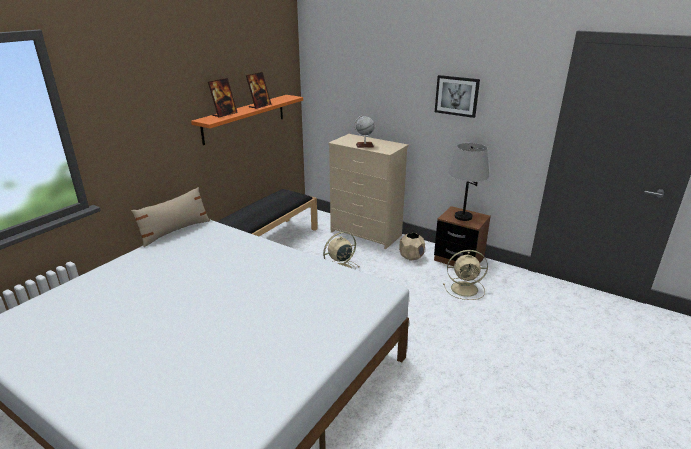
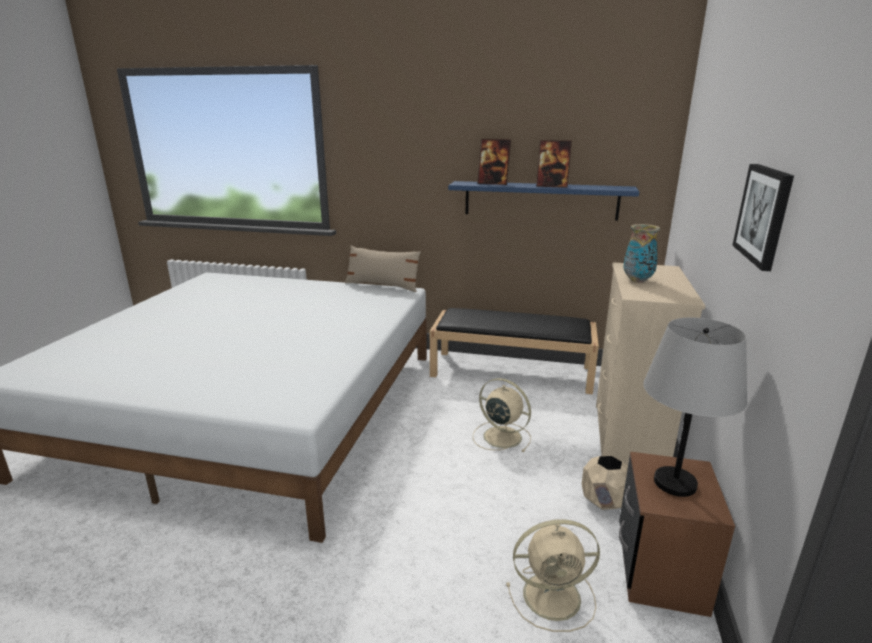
camera: 70 degrees right, 5 degrees down
(244, 118) = (540, 200): orange shelf -> blue shelf
(364, 145) = (637, 280): globe -> vase
(465, 289) = (554, 596): beige fan -> beige fan turned 75 degrees counterclockwise

